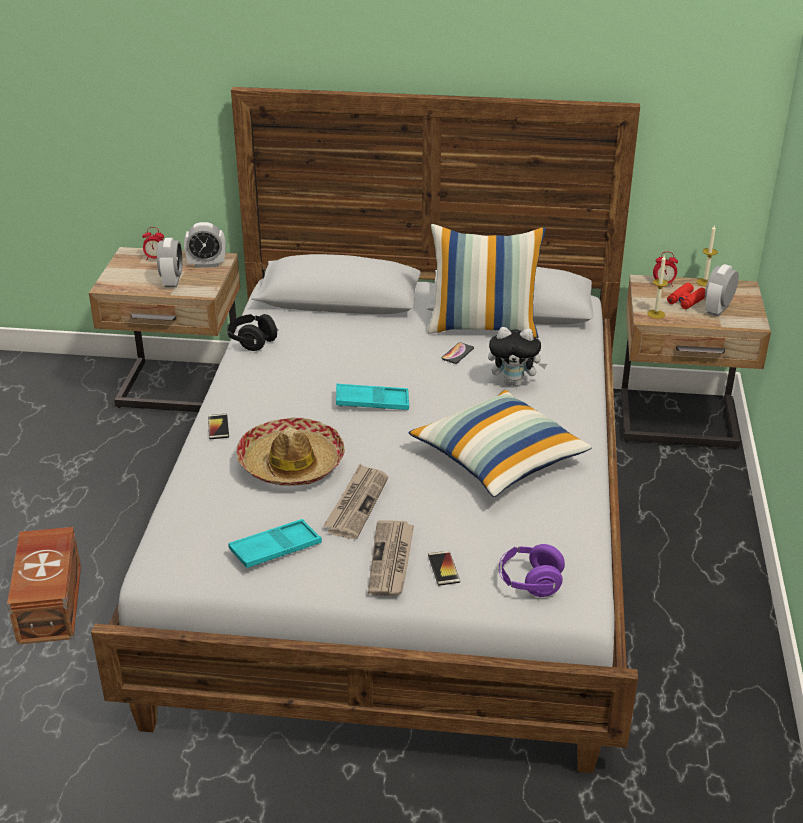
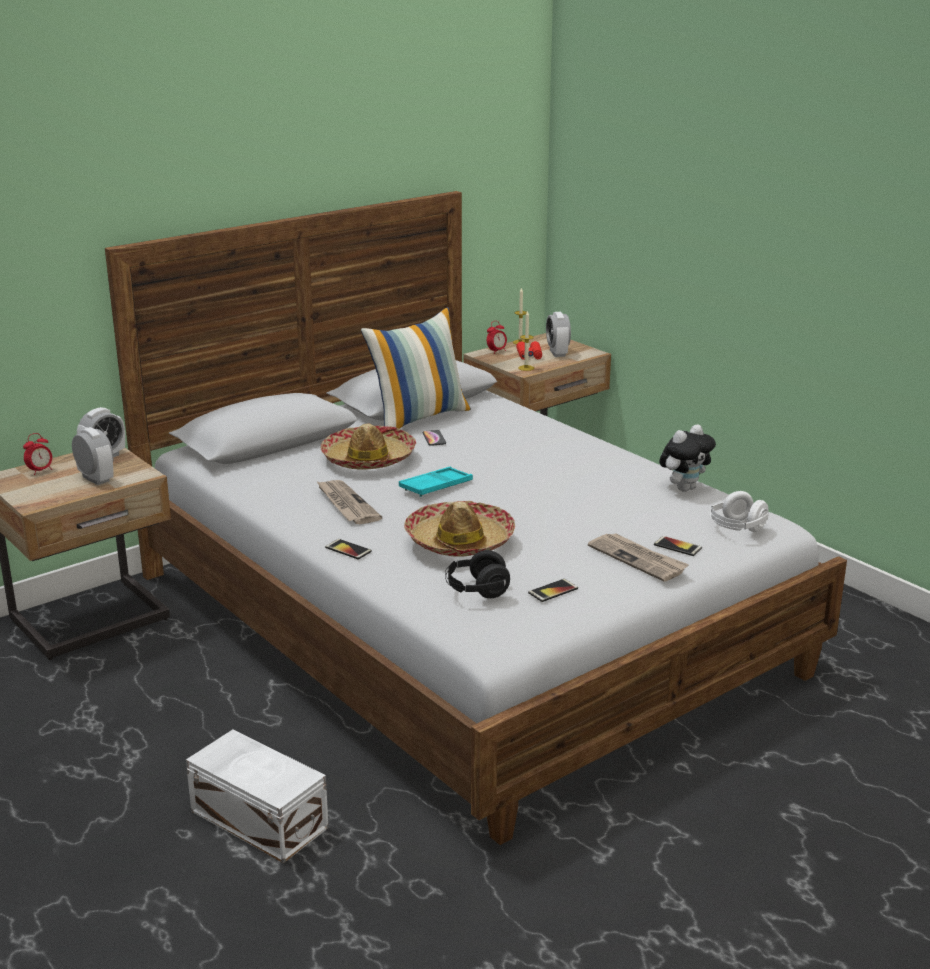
camera: 45 degrees left, 10 degrees down
(52, 602) = (259, 818): brown storage box -> white storage box
(252, 341) = (255, 492): black headphones -> black headphones (476, 591)
(275, 549) = (553, 591): turquoise tray -> phone
(356, 504) = (550, 542): newspaper -> newspaper (346, 504)
(375, 350) = (368, 459): none -> hat
(498, 459) = (586, 480): pillow -> none
(514, 383) = (507, 438): plush toy -> plush toy (684, 488)
(530, 582) = (737, 528): purple headphones -> white headphones

